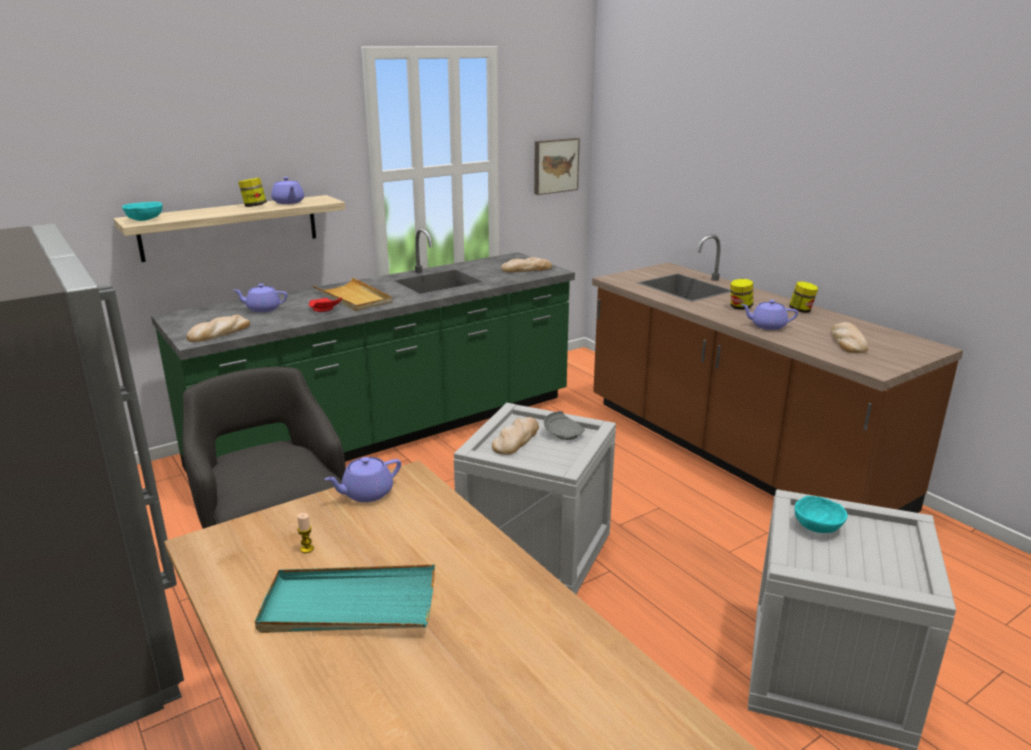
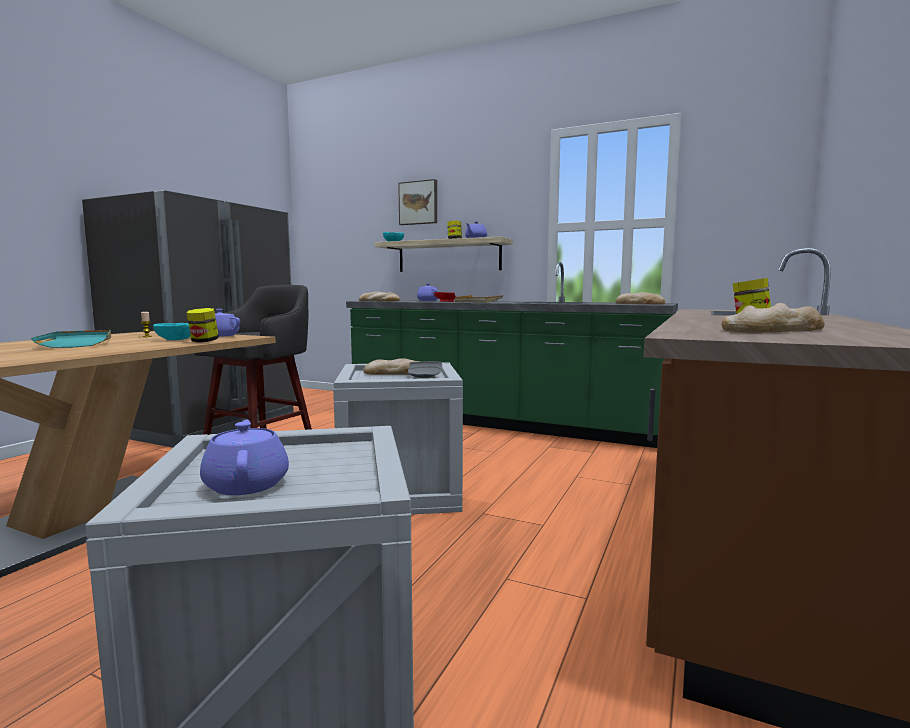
camera: 60 degrees right, 15 degrees down
(555, 165) = (752, 224): picture -> picture (419, 203)
(767, 326) = (715, 321): purple teapot -> purple teapot (247, 484)
(801, 310) = (835, 323): jar -> jar (204, 341)
(817, 527) = (323, 453): turquoise bowl -> turquoise bowl (176, 339)

